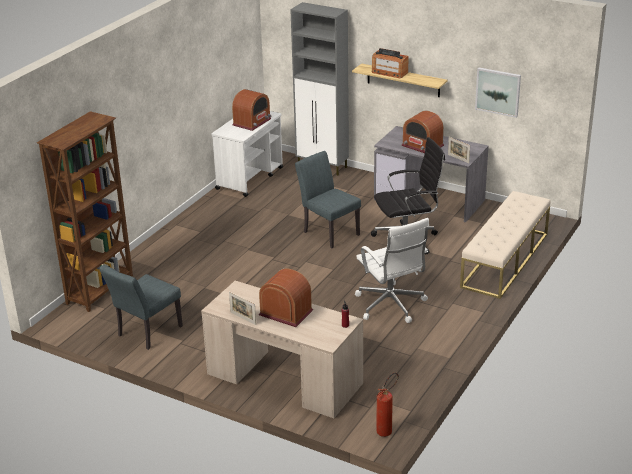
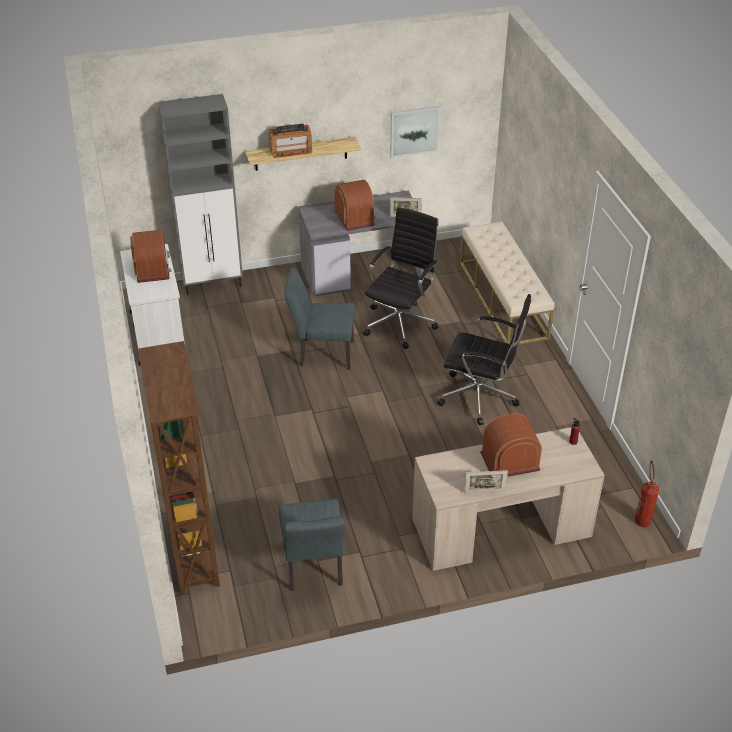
camera: 45 degrees left, 10 degrees up
(391, 305) = (480, 397): white office chair -> black office chair
(422, 146) = (355, 217): radio -> radio turned 105 degrees counterclockwise

